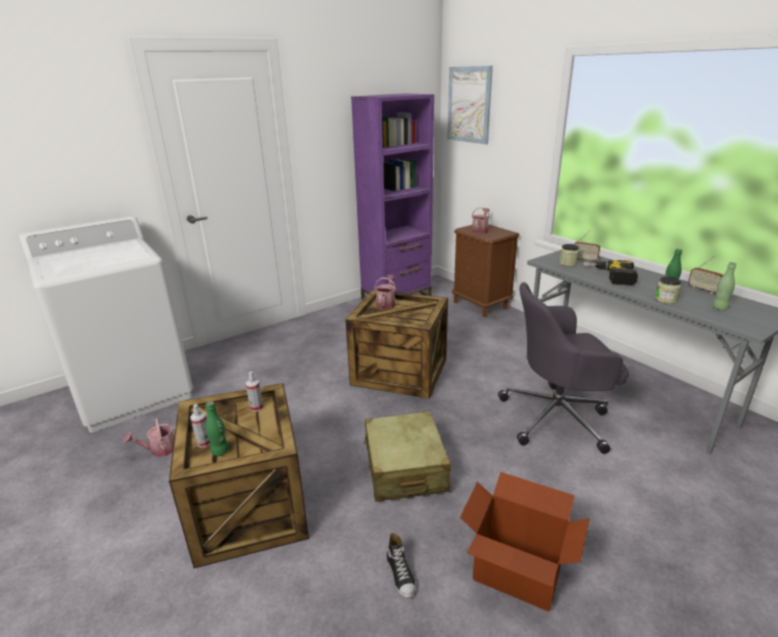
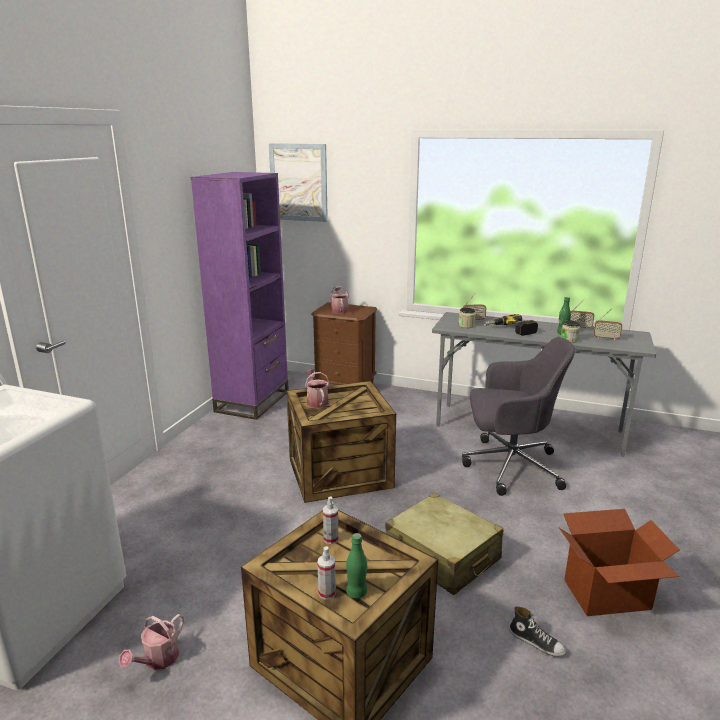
camera: 35 degrees left, 5 degrees down
(557, 417) = (509, 466): grey office chair -> grey office chair turned 135 degrees counterclockwise
(719, 308) = (606, 338): green bottle -> radio

